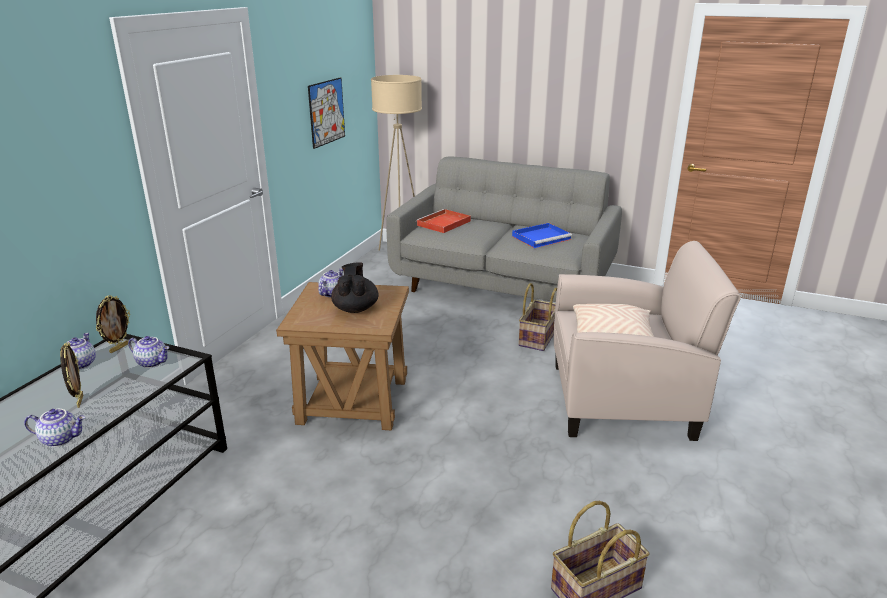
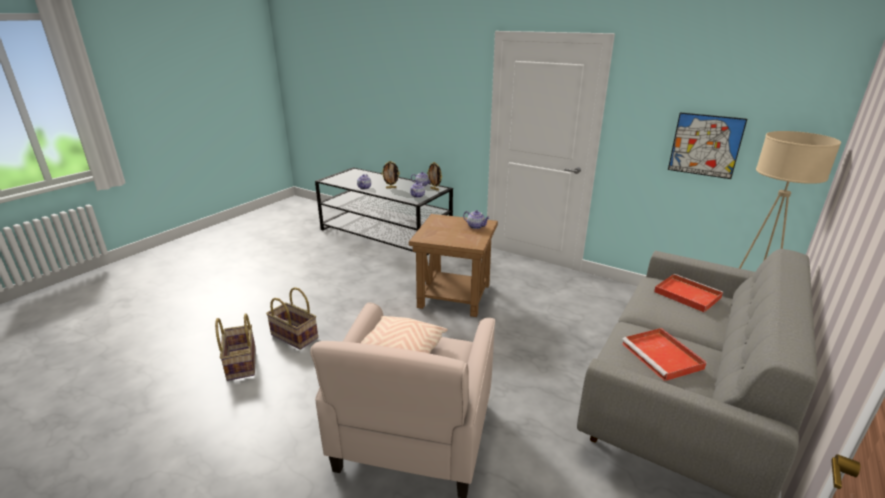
camera: 100 degrees right, 0 degrees up
(355, 308) = (451, 232): black teapot -> none
(538, 338) = (544, 404): basket -> basket (293, 336)
(542, 237) = (663, 357): blue tray -> red tray

